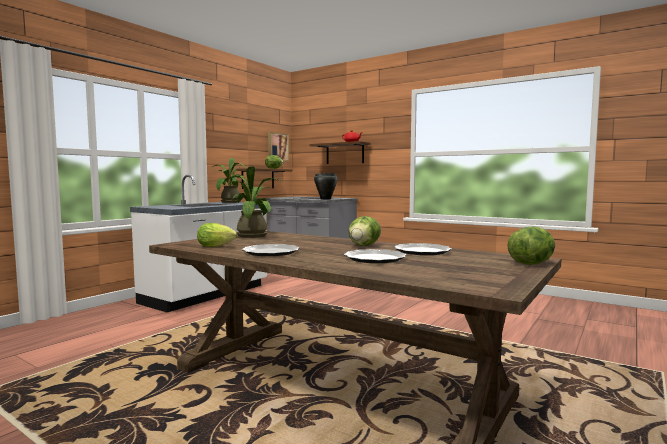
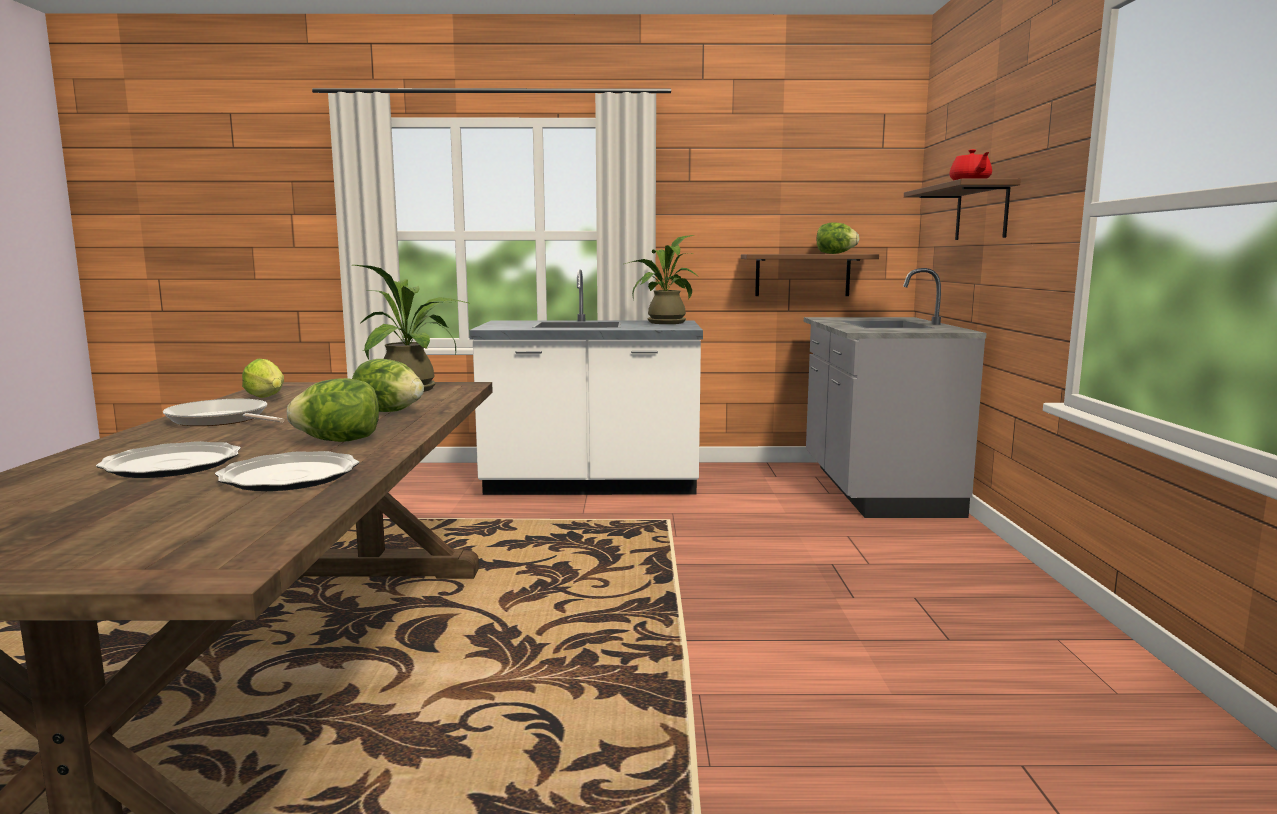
camera: 55 degrees right, 5 degrees up
(271, 252) = (221, 420): plate -> frying pan
(277, 147) = (869, 202): picture -> none
(326, 199) = (865, 330): black cooking pot -> none
(531, 263) = (127, 568): lettuce -> lettuce (388, 412)

